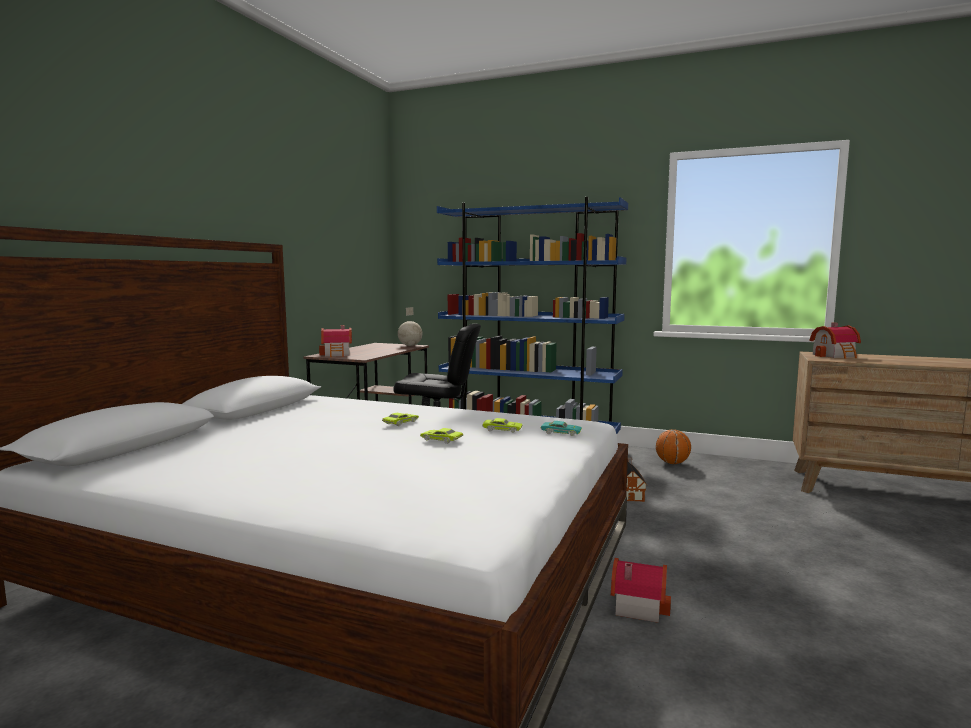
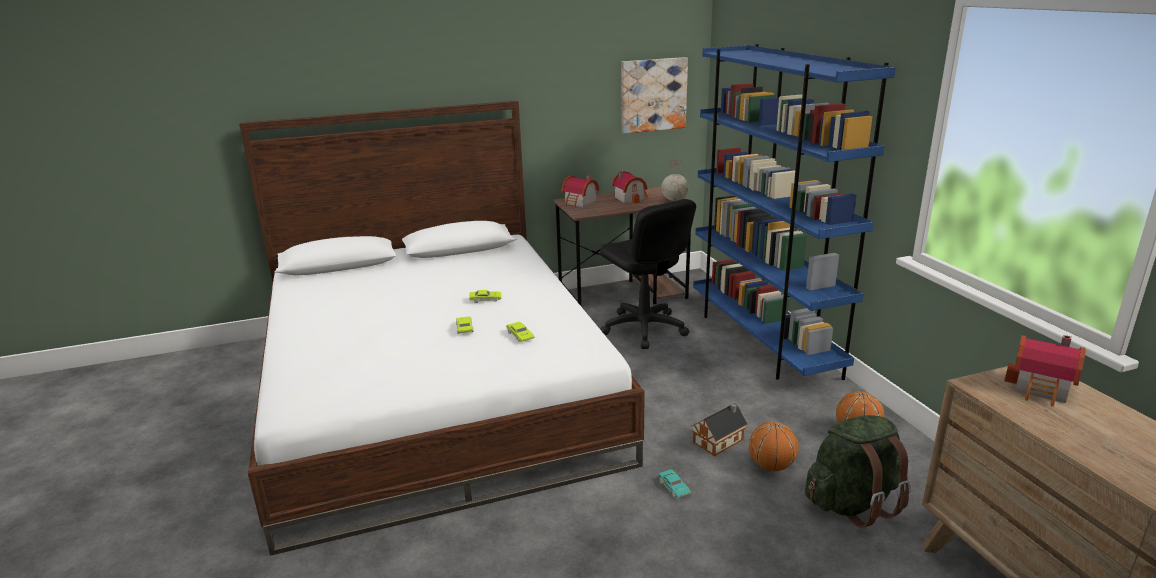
camera: 50 degrees right, 15 degrees up
(363, 257) = (653, 95): none -> picture
(561, 433) = (544, 357): turquoise toy car -> turquoise toy car (674, 487)
(636, 605) = (501, 525): toy house -> toy house (630, 198)
(678, 492) = (771, 466): none -> basketball
(744, 490) = (852, 503): none -> green backpack

